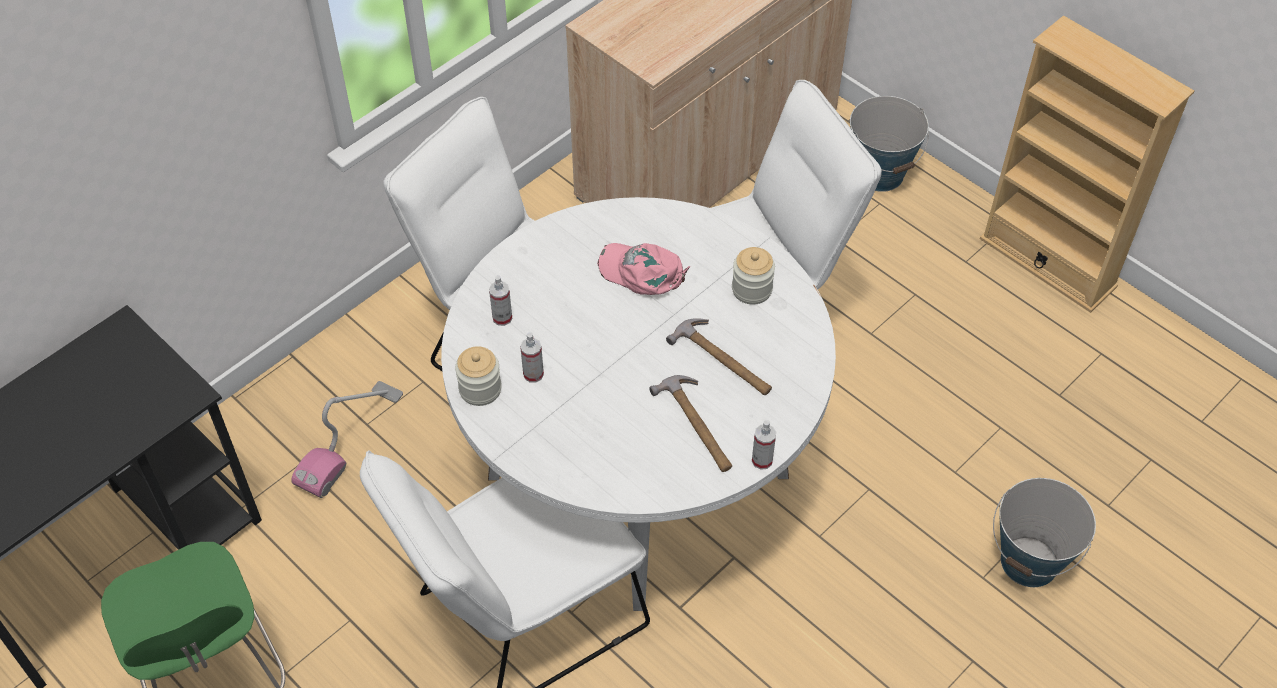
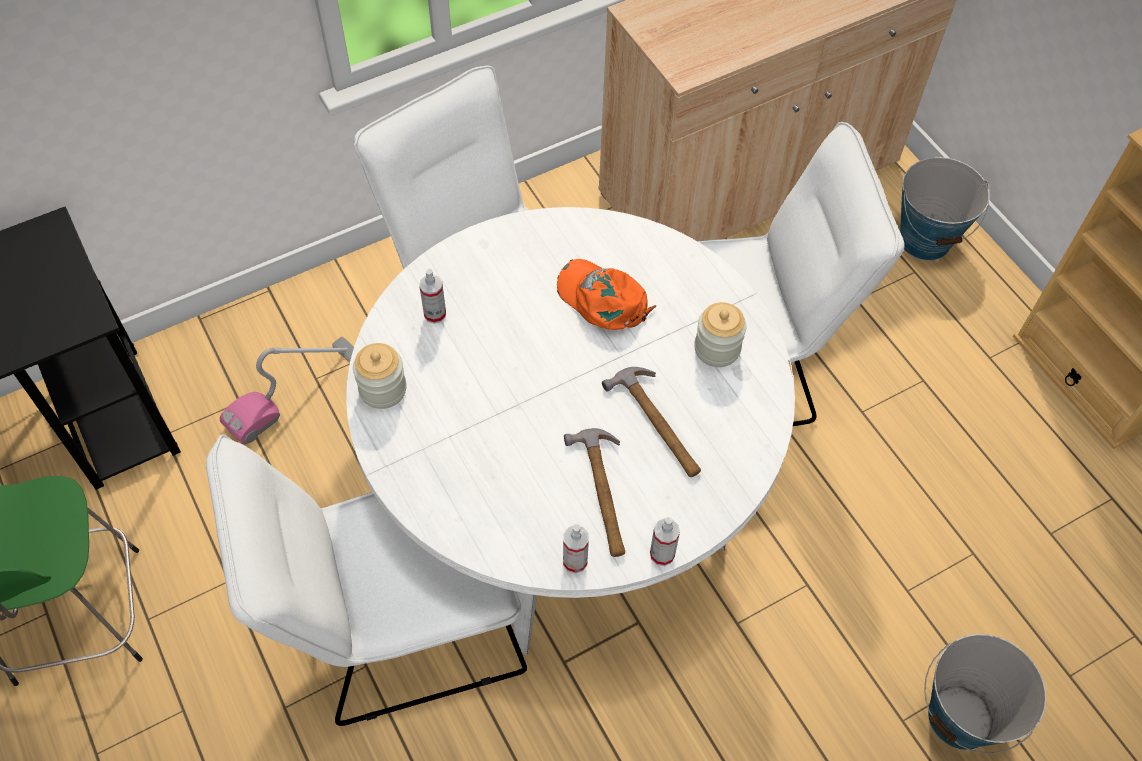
camera: 15 degrees right, 5 degrees up
(533, 374) = (445, 386): spray bottle -> spray bottle (575, 561)
(642, 272) = (603, 299): pink cap -> orange cap

